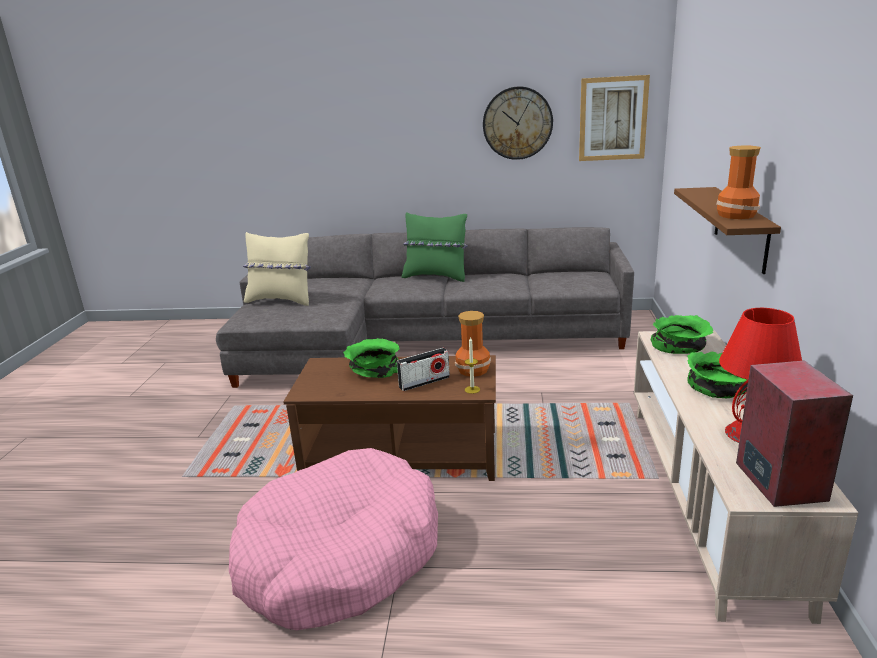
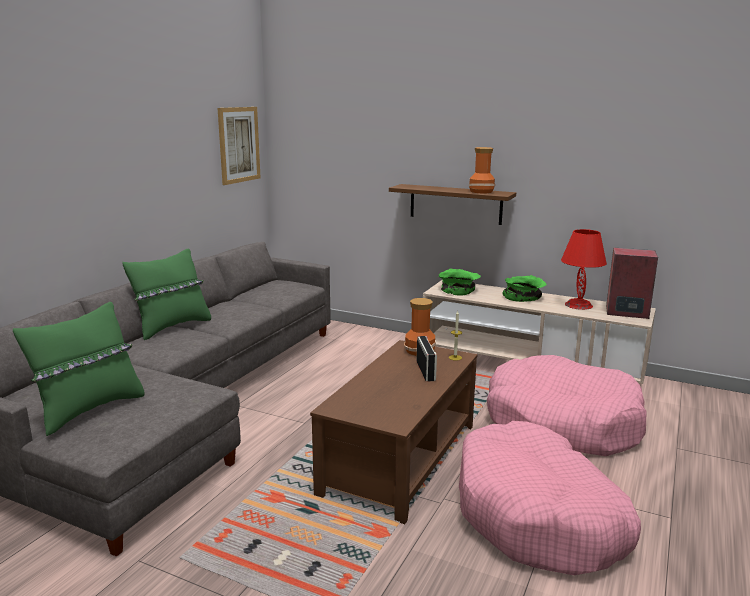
camera: 70 degrees left, 5 degrees down
(281, 300) = (89, 410): beige pillow -> green pillow
(373, 370) = (378, 386): green bowl -> none
(517, 123) = (178, 151): wall clock -> none
(564, 547) = (562, 422): none -> pink dog bed

